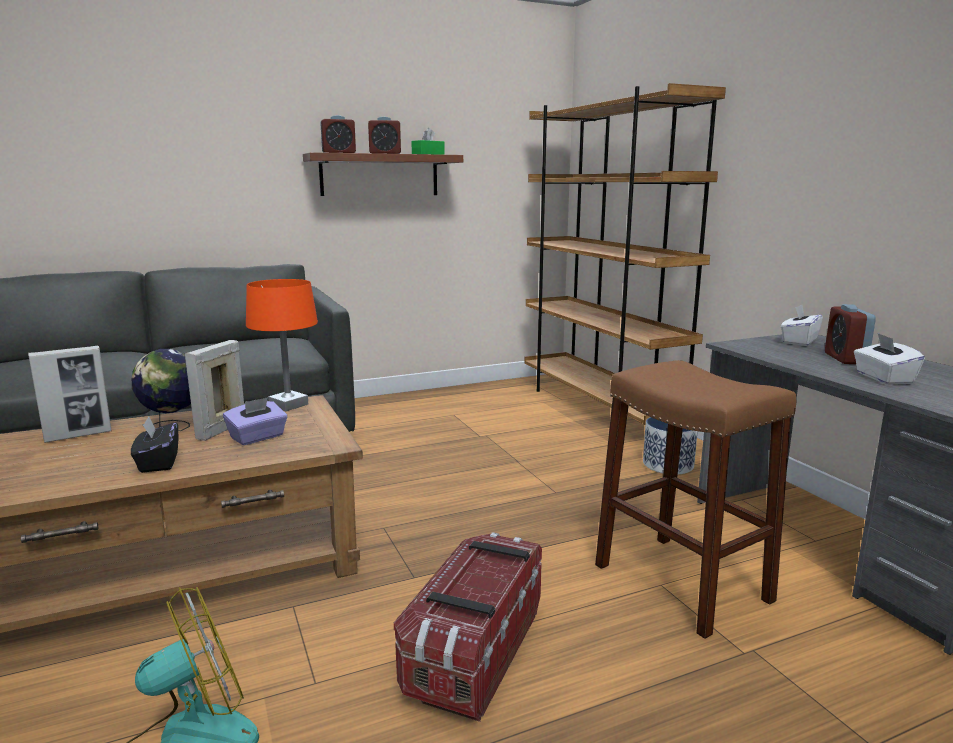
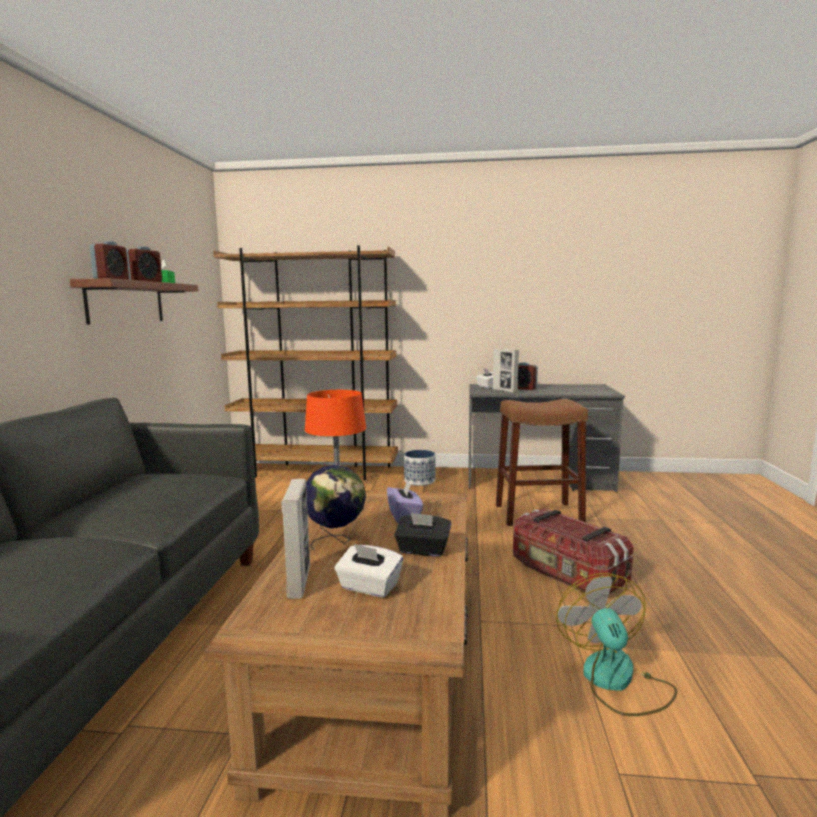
camera: 60 degrees left, 5 degrees down
(221, 430) = (370, 525): picture frame -> picture frame (505, 391)
(883, 378) = (557, 391): white tissue box -> white tissue box (369, 587)

